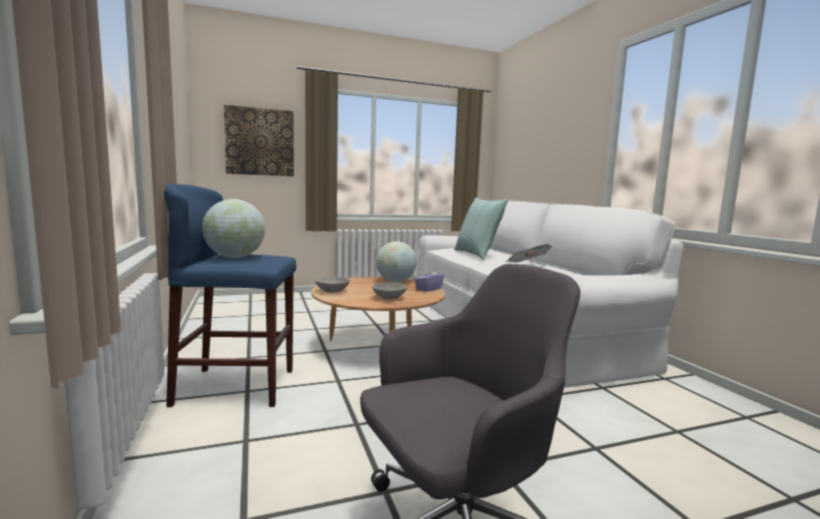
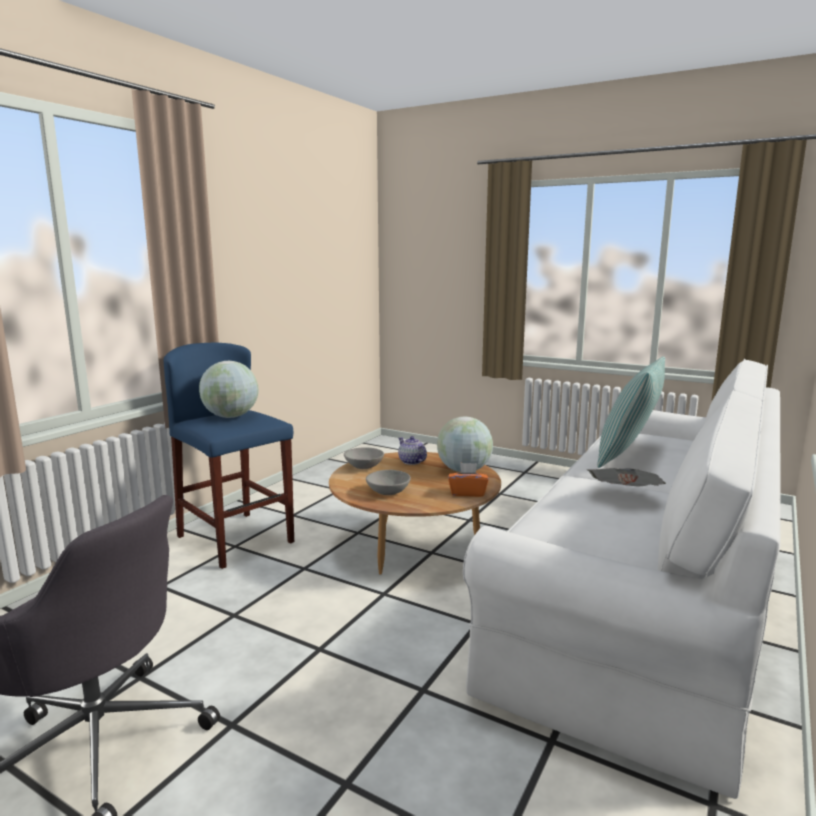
camera: 50 degrees right, 5 degrees up
(260, 142) = (441, 262): picture -> none
(354, 283) = (411, 462): none -> teapot
(428, 289) = (467, 493): purple tissue box -> orange tissue box

